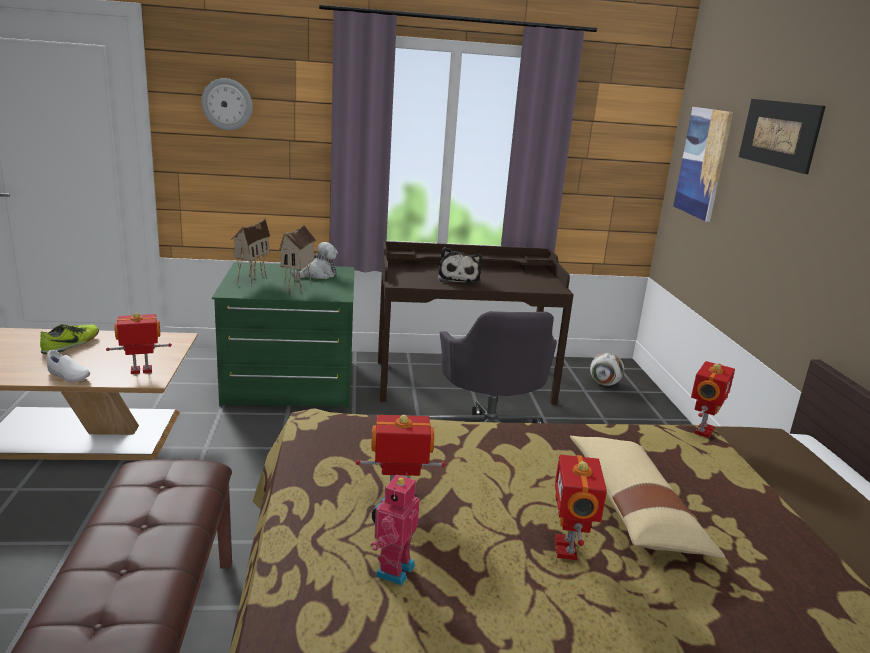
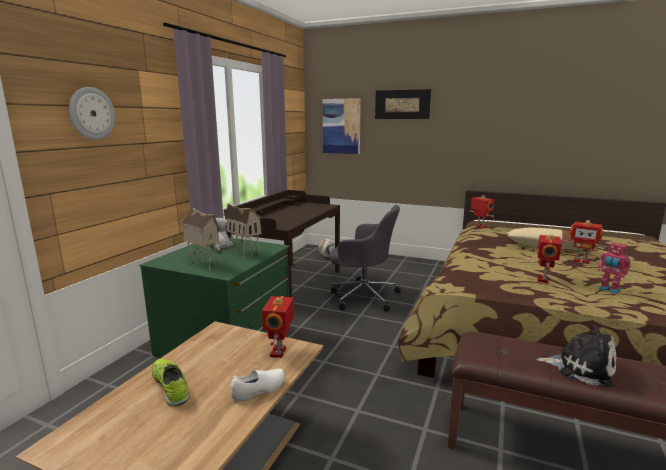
camera: 60 degrees left, 5 degrees down
(458, 278) = (290, 216): plush toy -> plush toy (580, 368)

